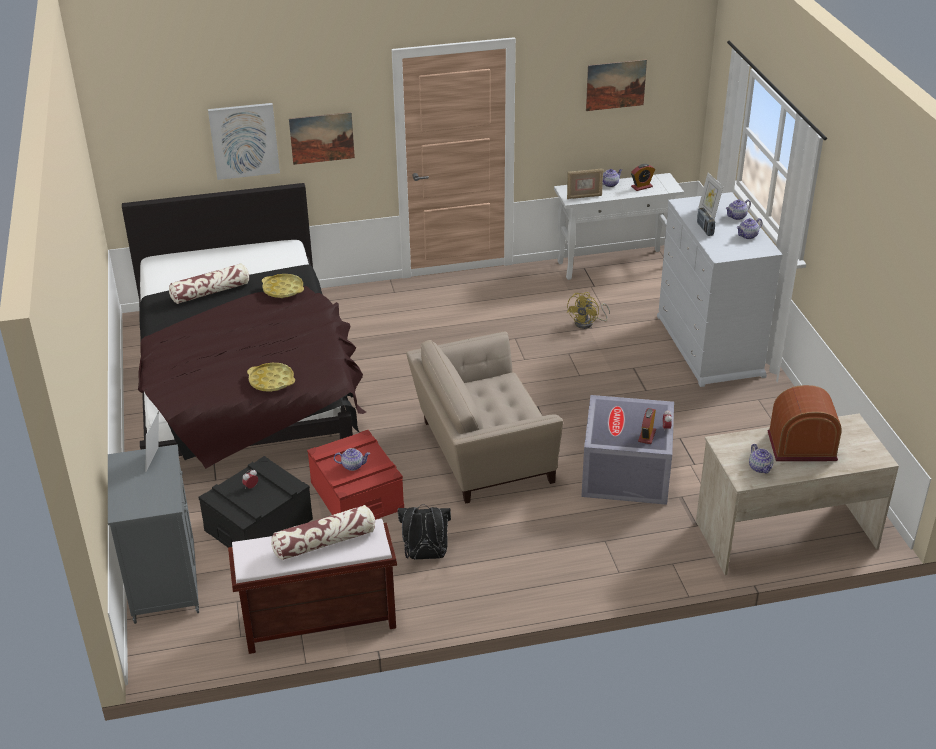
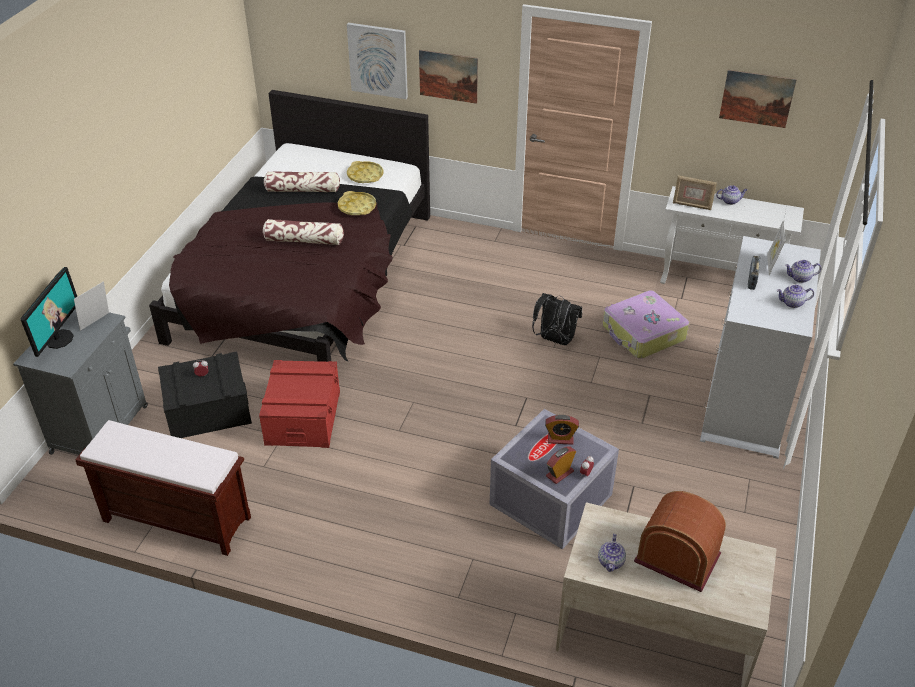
camera: 30 degrees right, 5 degrees up
(132, 486) = (59, 339): none -> monitor
(271, 381) = (272, 287): yellow tray -> yellow tray (365, 176)
(325, 542) = (173, 453): pillow -> pillow (304, 240)
(353, 465) = (295, 390): teapot -> none
(425, 556) = (308, 499): black backpack -> black backpack (554, 339)
(482, 452) = (439, 422): beige armchair -> none
(587, 323) = (643, 333): yellow fan -> suitcase
(641, 187) = (760, 214): alarm clock -> alarm clock (560, 439)

